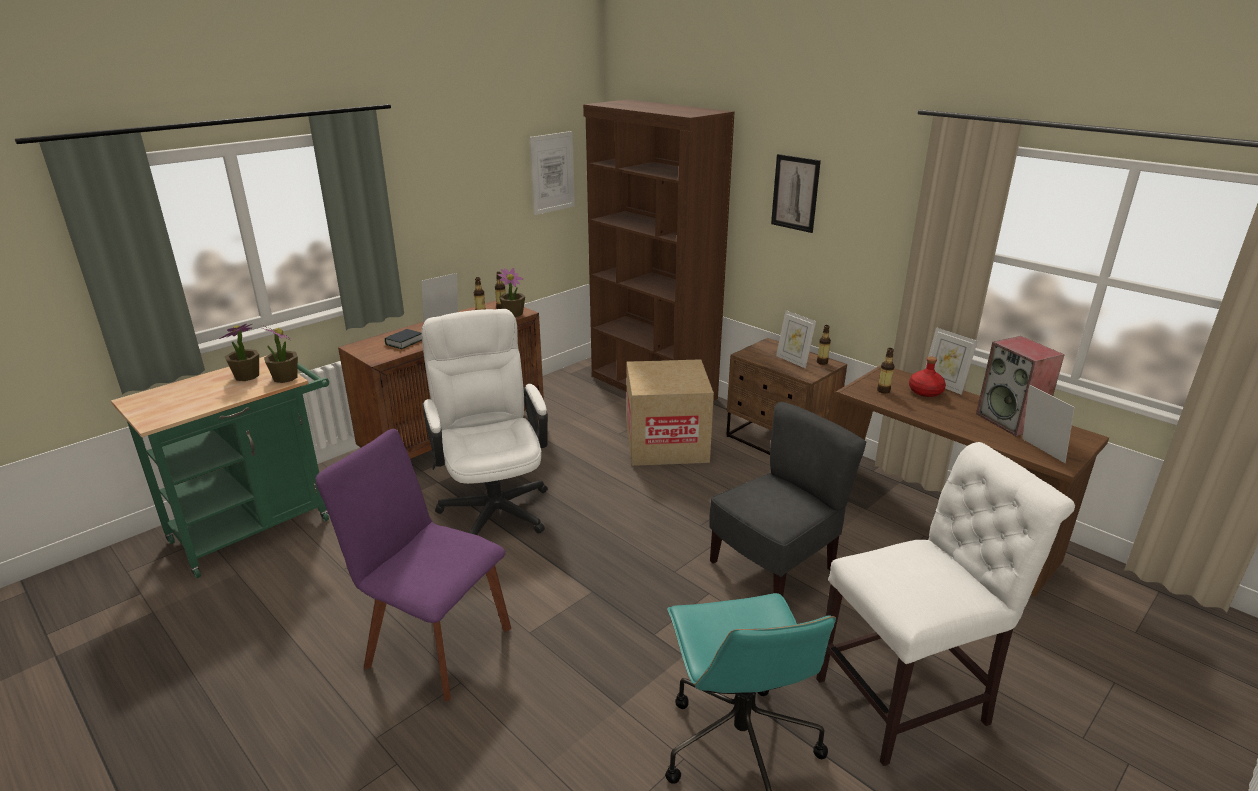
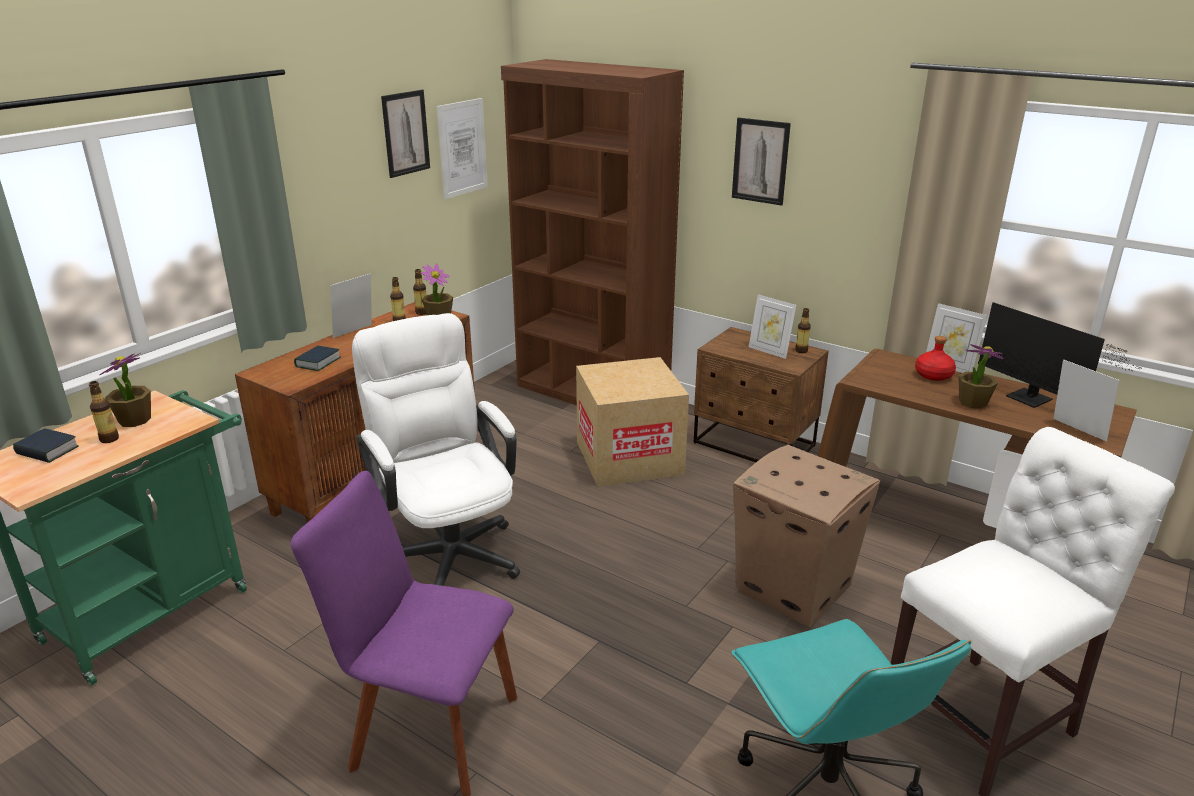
camera: 10 degrees left, 0 degrees up
(176, 394) = (47, 451): none -> book
(285, 378) = (187, 418): potted plant -> potted plant (972, 402)
(500, 159) = (405, 133): none -> picture
(774, 567) = (794, 588): grey chair -> cardboard box
(883, 390) = (889, 377): bottle -> bottle (109, 439)
(1010, 421) = (1033, 400): speaker -> monitor

